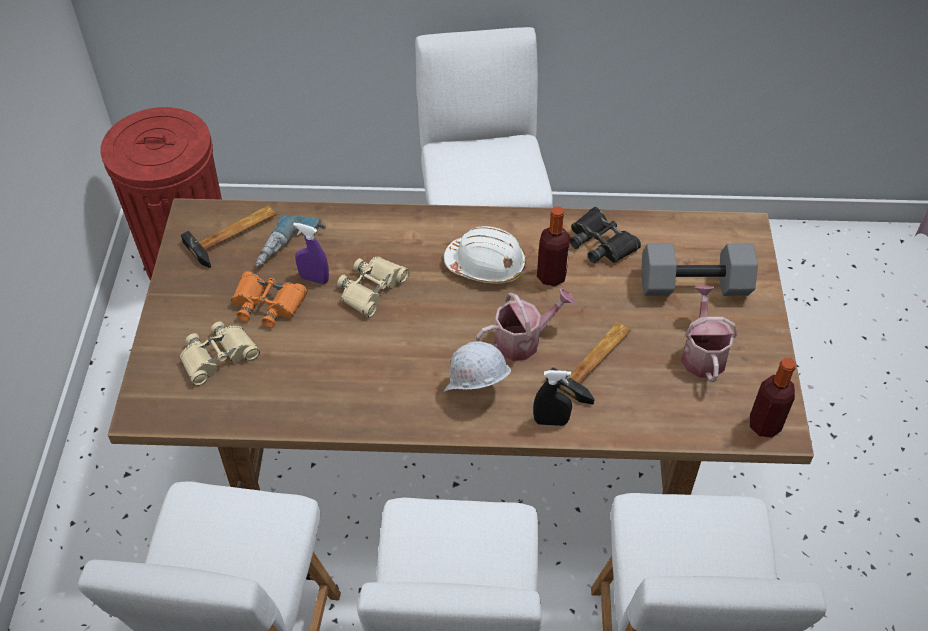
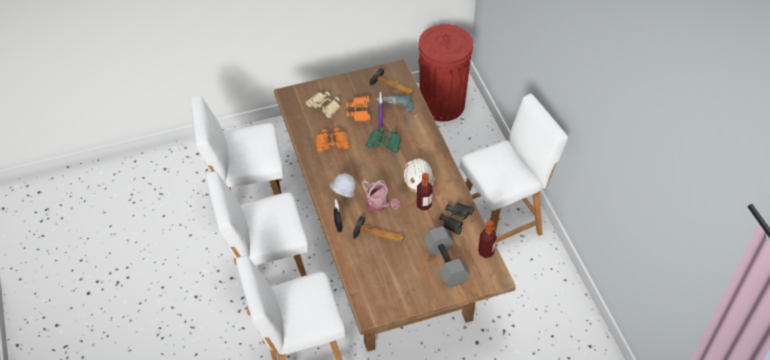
camera: 70 degrees right, 0 degrees up
(326, 371) = (332, 143): none -> orange binoculars
(371, 289) = (384, 143): beige binoculars -> green binoculars
(702, 353) = (403, 275): watering can -> none
(764, 425) = (370, 308): bottle -> bottle (486, 252)

